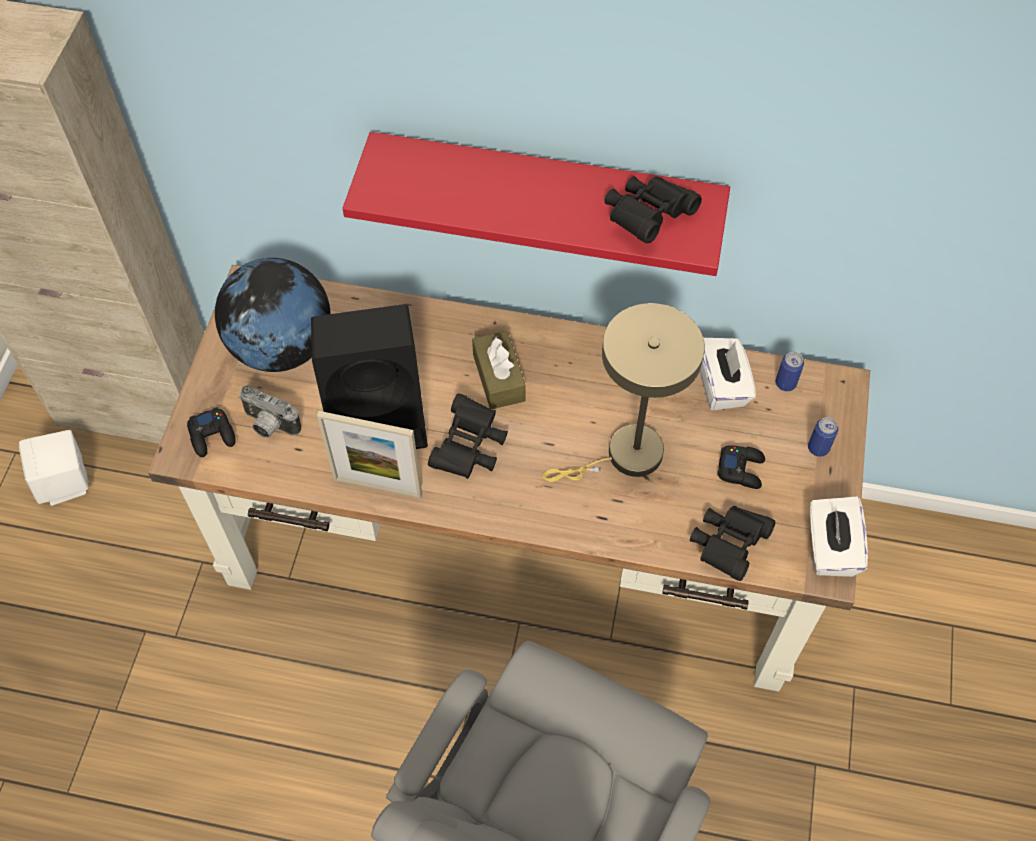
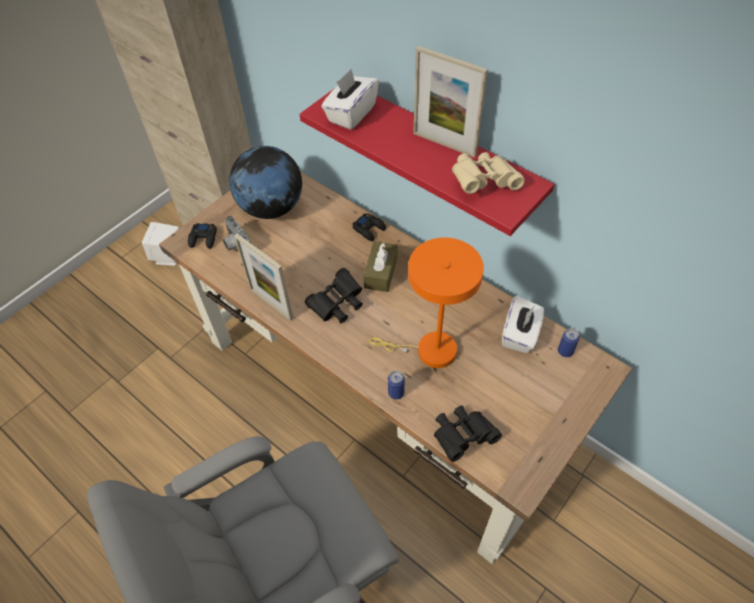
camera: 30 degrees right, 5 degrees down
(380, 414) = (299, 264): black speaker -> none
(566, 181) = (444, 144): none -> picture frame
(625, 457) = (429, 351): beige table lamp -> orange table lamp
(647, 217) = (483, 182): black binoculars -> beige binoculars
(741, 469) = (501, 392): black game controller -> black game controller (369, 229)
(818, 448) = (564, 402): can -> can (396, 393)
(830, 548) = (533, 472): white tissue box -> white tissue box (351, 114)

